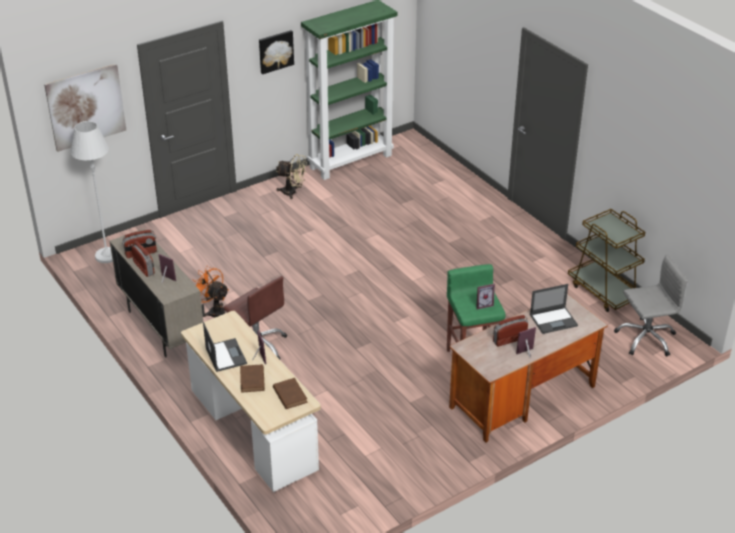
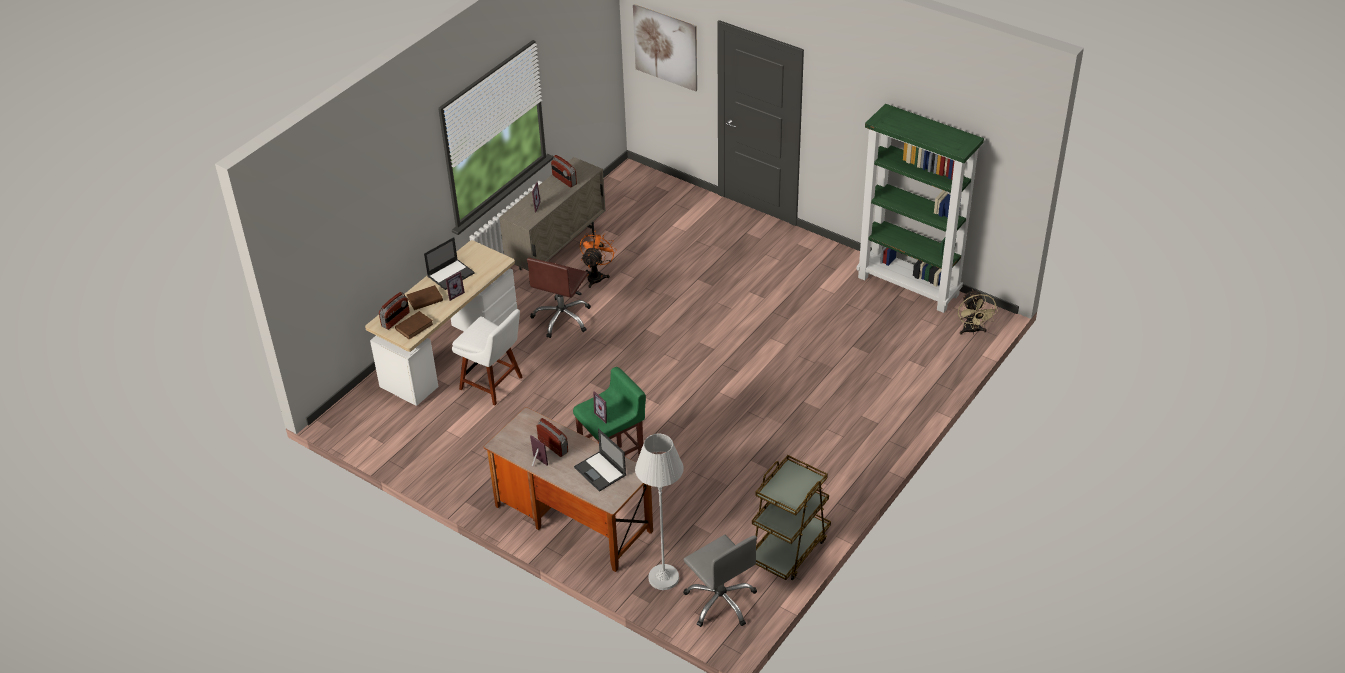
camera: 70 degrees right, 5 degrees up
(107, 256) = (640, 186): white floor lamp -> white floor lamp (663, 577)
(144, 268) = (544, 189): radio -> radio (395, 320)
(275, 51) = (855, 116): picture -> none
(293, 192) = (819, 263): beige fan -> beige fan (972, 331)
(320, 410) = (493, 384): none -> white chair

